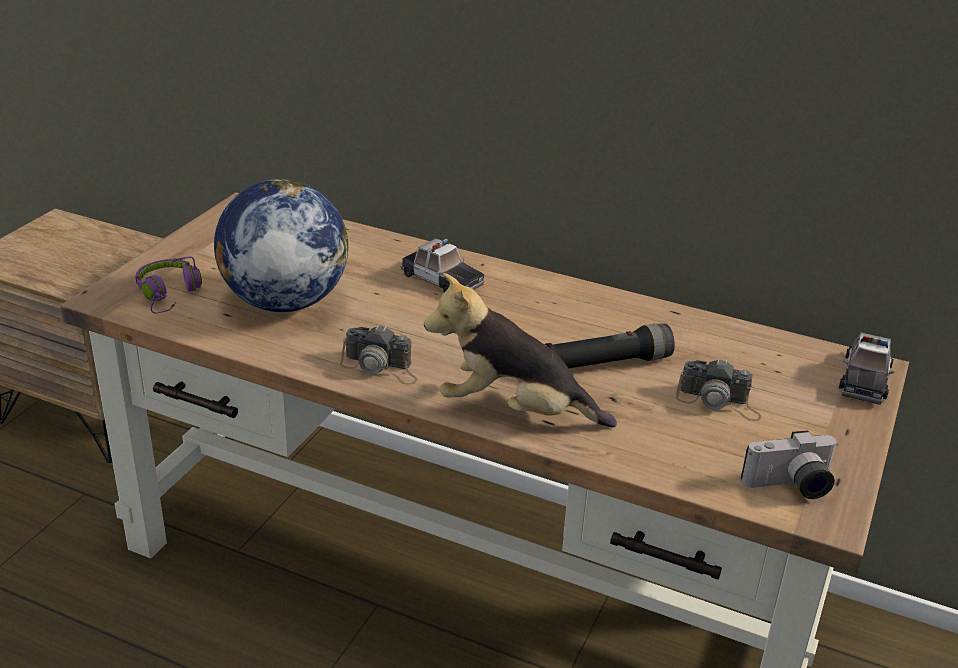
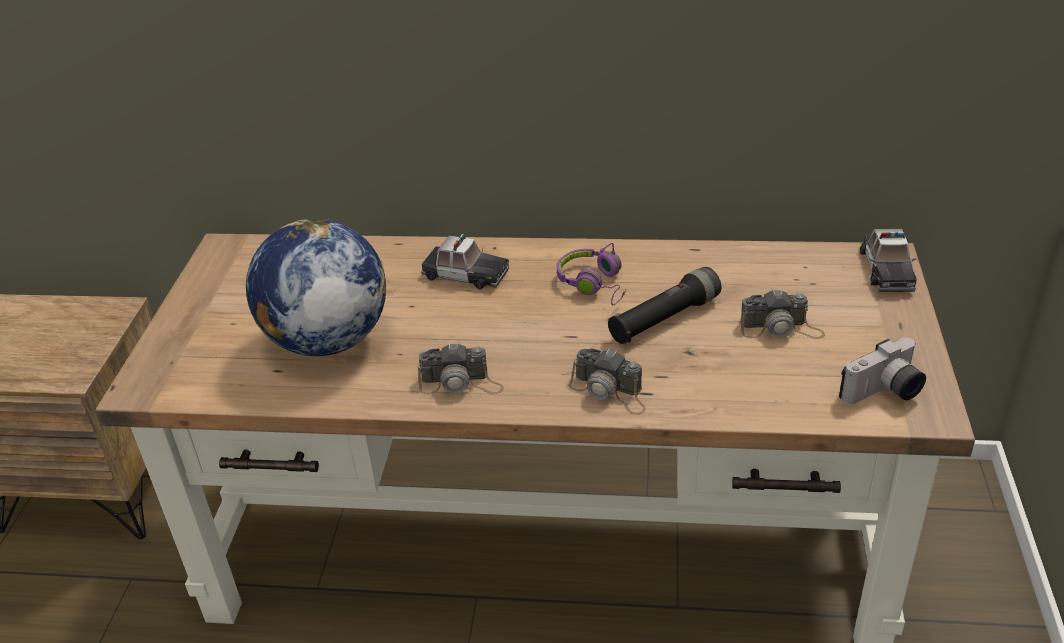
camera: 15 degrees left, 5 degrees up
(169, 294) = (204, 365): purple headphones -> purple headphones (595, 284)
(514, 411) = (609, 392): plush toy -> camera

